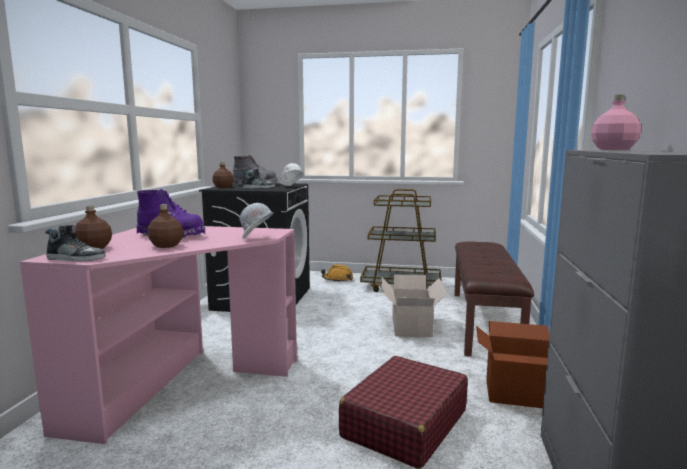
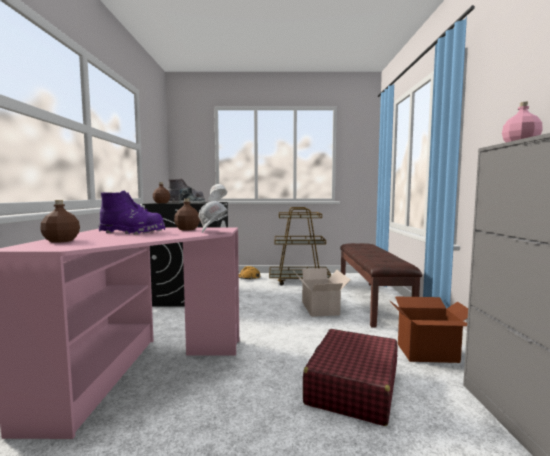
camera: 10 degrees left, 5 degrees down
(76, 258) = (47, 248): shoe -> none
(166, 245) = (134, 238): brown bottle -> brown bottle (187, 229)

